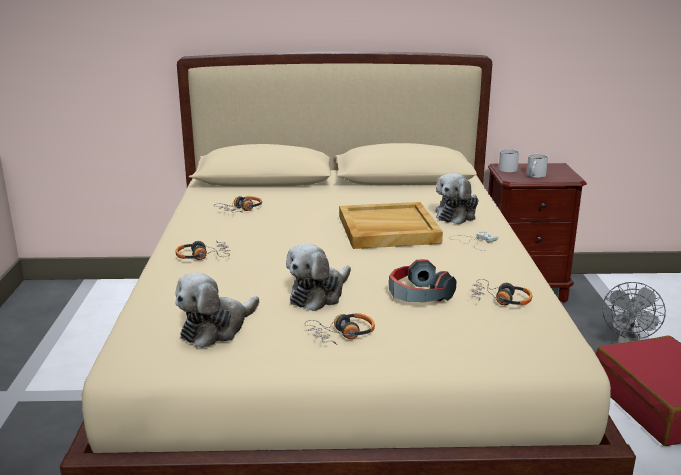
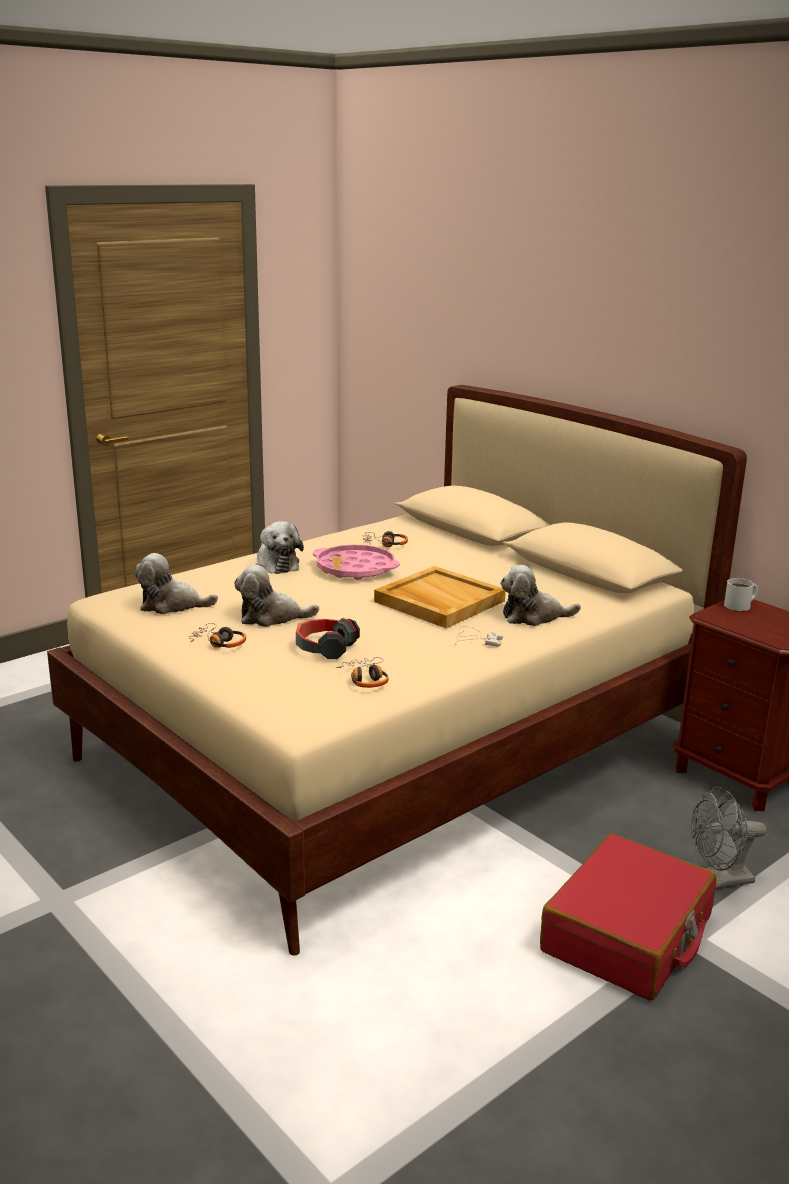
camera: 50 degrees right, 0 degrees up
(203, 256) = (276, 564): headphones -> plush toy
(274, 233) = (355, 569): none -> pink tray
(535, 175) = (746, 622): white mug -> none

